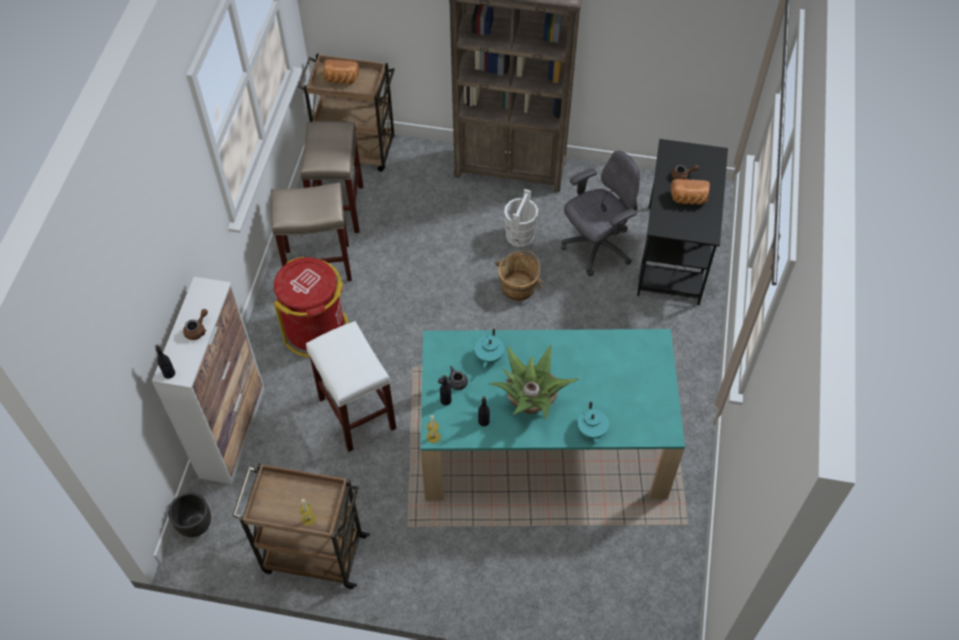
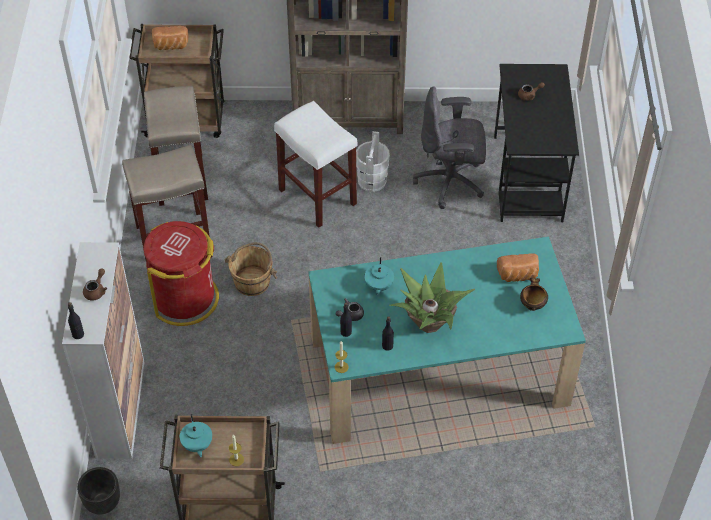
camera: 10 degrees left, 5 degrees down
(356, 413) = (244, 372): white stool -> white stool (316, 196)
(518, 286) = (381, 229): brown bucket -> brown bucket (252, 281)
(591, 431) = (493, 339): turquoise teapot -> turquoise teapot (197, 445)
(596, 247) = (451, 182): grey office chair -> grey office chair turned 135 degrees counterclockwise
(638, 400) = (532, 305): none -> bowl
(688, 199) = (540, 116): bread -> bread (517, 276)

